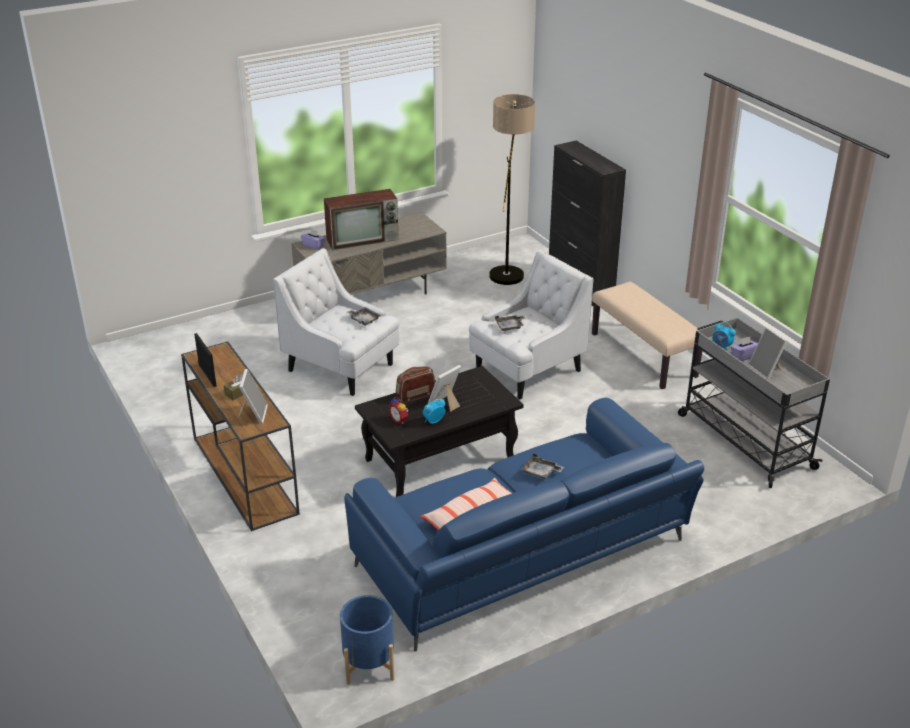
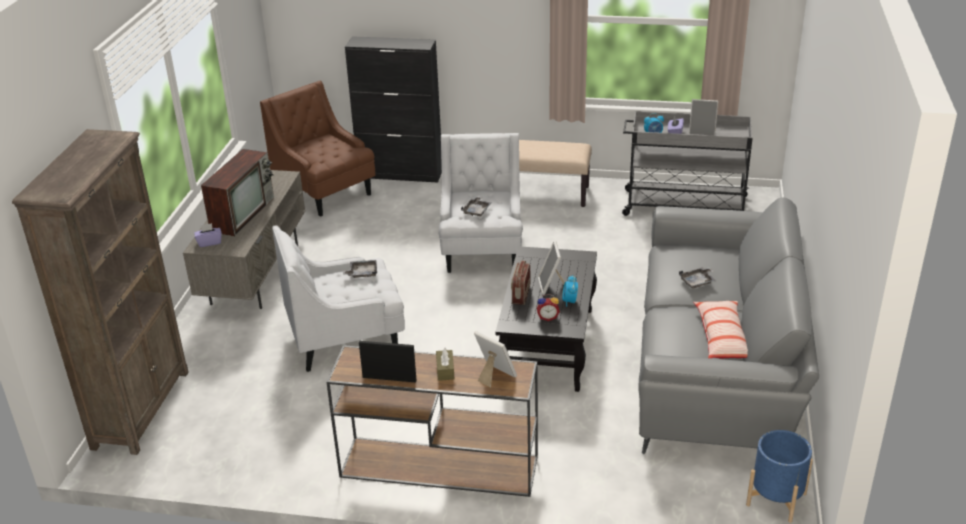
camera: 50 degrees left, 0 degrees up
(187, 332) = (141, 408): none -> brown bookcase
(508, 269) = (325, 192): floor lamp -> brown armchair
(522, 557) = (716, 361): blue sofa -> grey sofa

